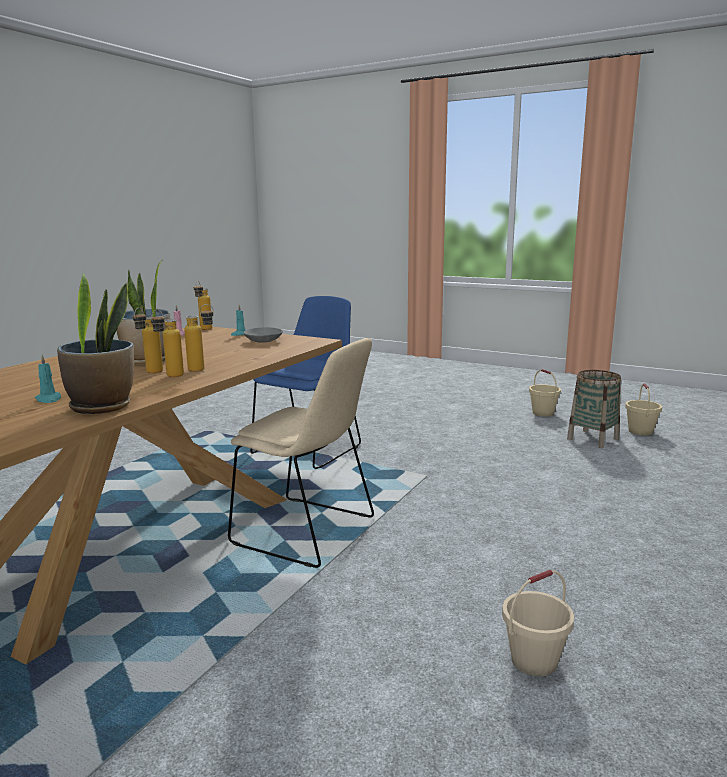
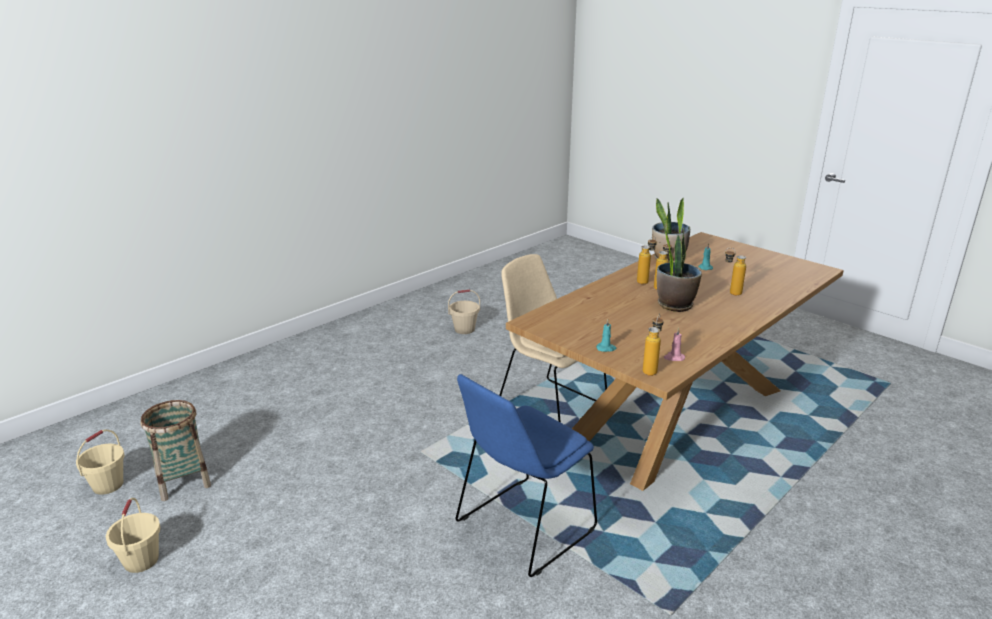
camera: 165 degrees left, 10 degrees up
(203, 370) = (625, 286): bottle -> bottle (730, 293)
(263, 341) = (581, 328): grey bowl -> none

